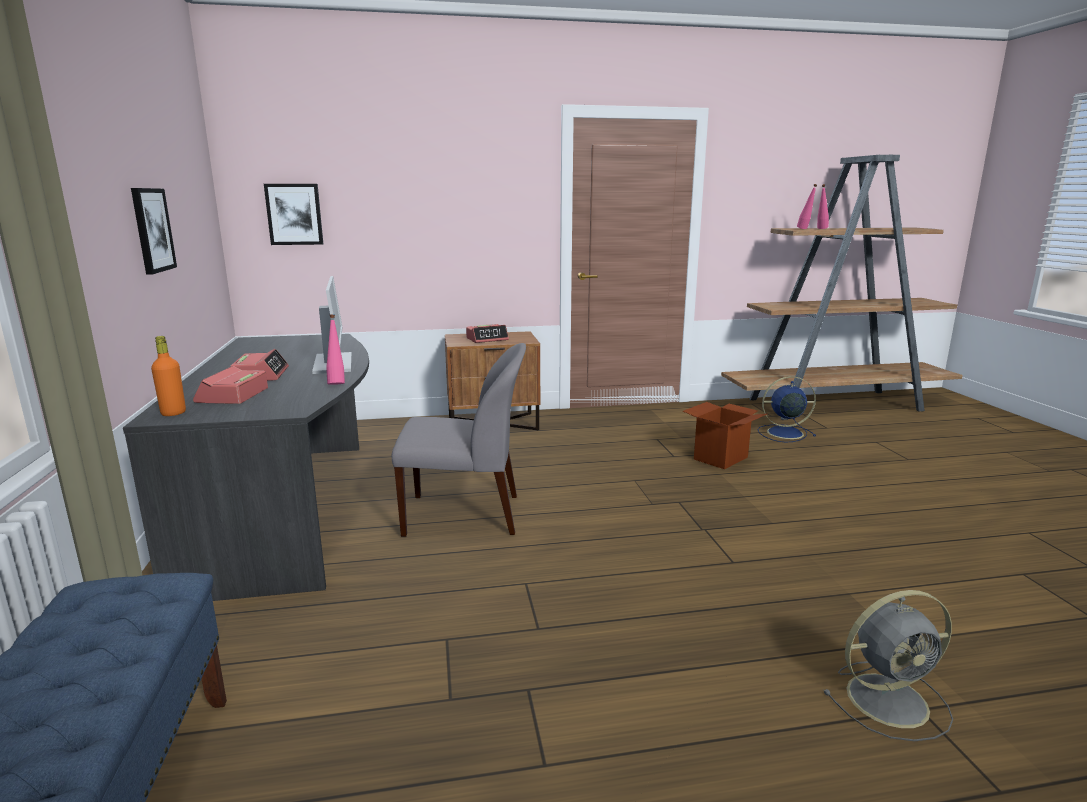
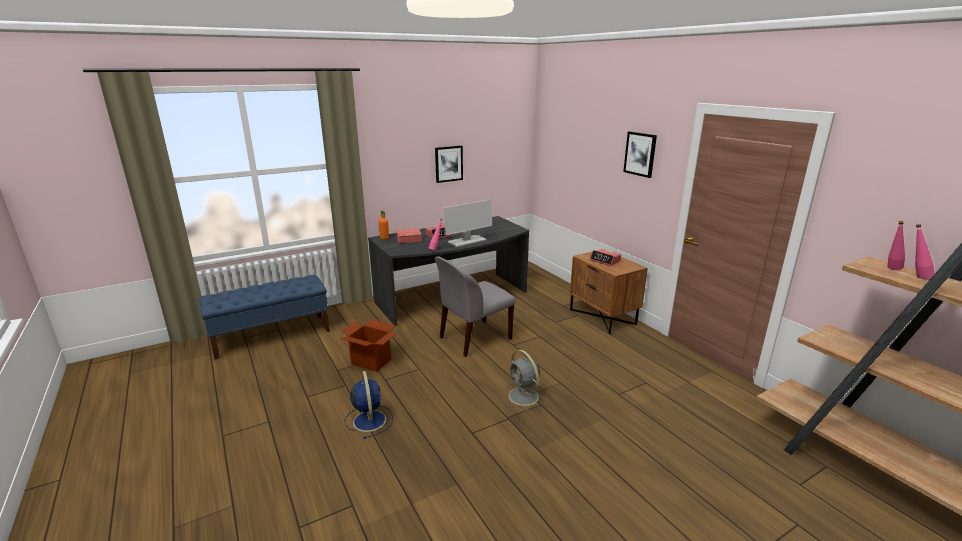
camera: 70 degrees right, 5 degrees up
(294, 214) = (556, 157): picture -> picture (640, 154)
(465, 515) = (474, 339): grey chair -> grey chair turned 75 degrees clockwise
(720, 458) = (637, 417): cardboard box -> cardboard box (371, 361)
(783, 433) = (742, 451): blue fan -> blue fan (369, 420)
(890, 699) = (358, 494): grey fan -> grey fan (524, 397)

